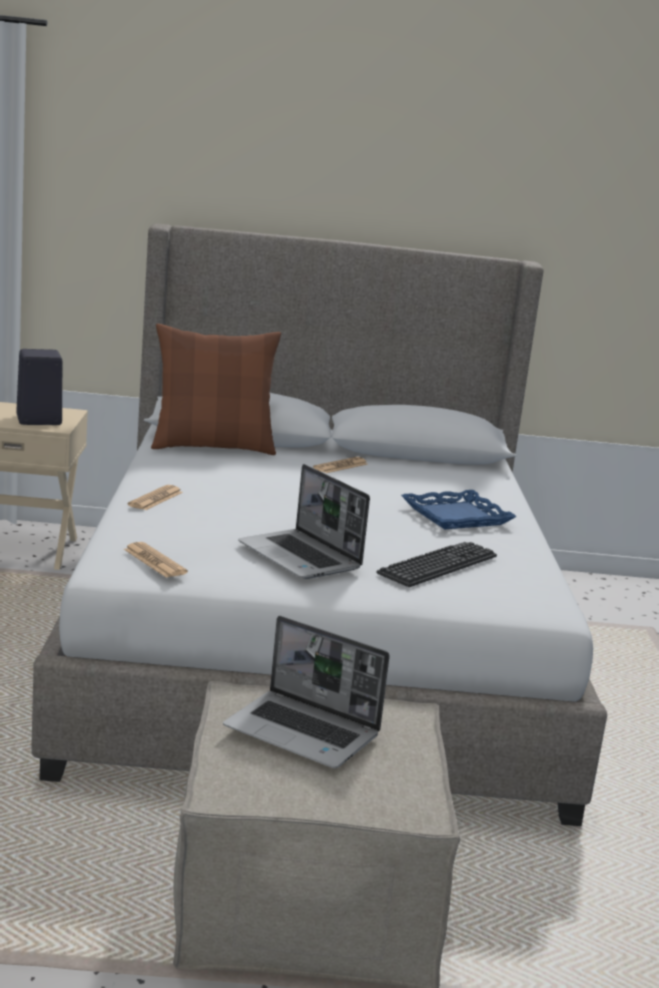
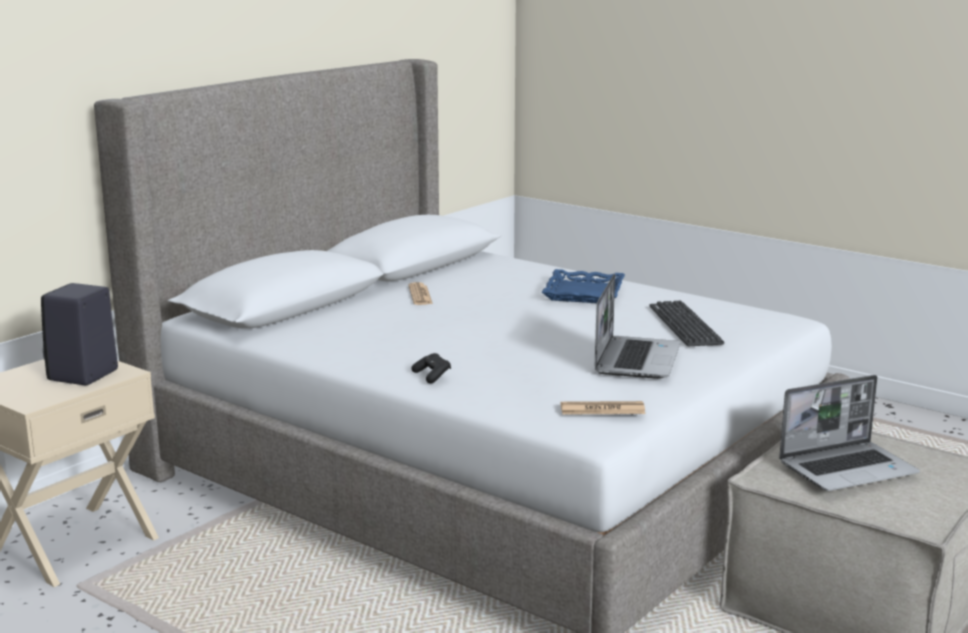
camera: 50 degrees left, 0 degrees up
(155, 499) = (432, 376): newspaper -> black game controller
(212, 447) = (305, 323): brown pillow -> none
(301, 557) = (636, 359): laptop -> laptop turned 75 degrees counterclockwise

